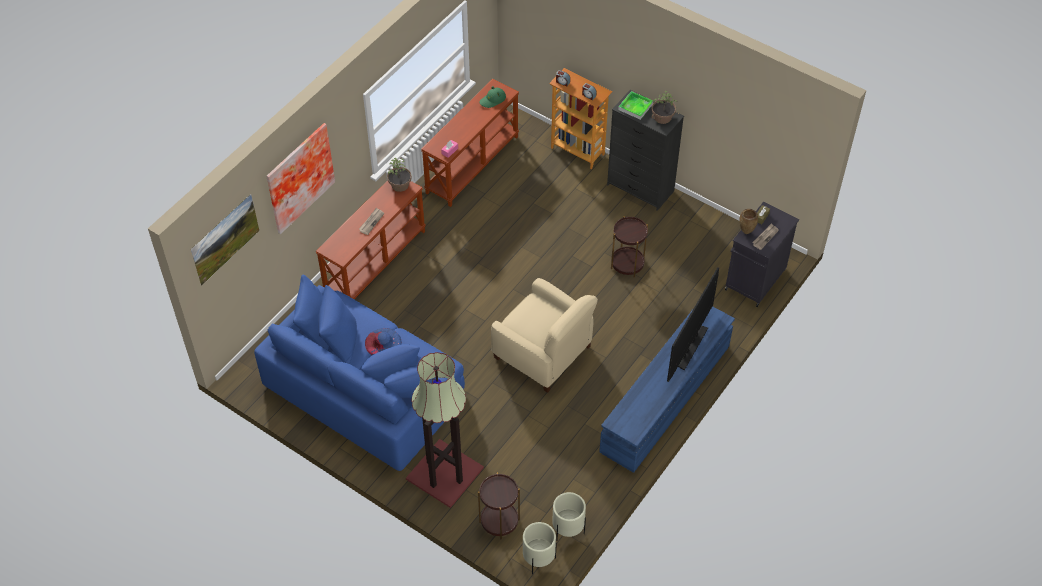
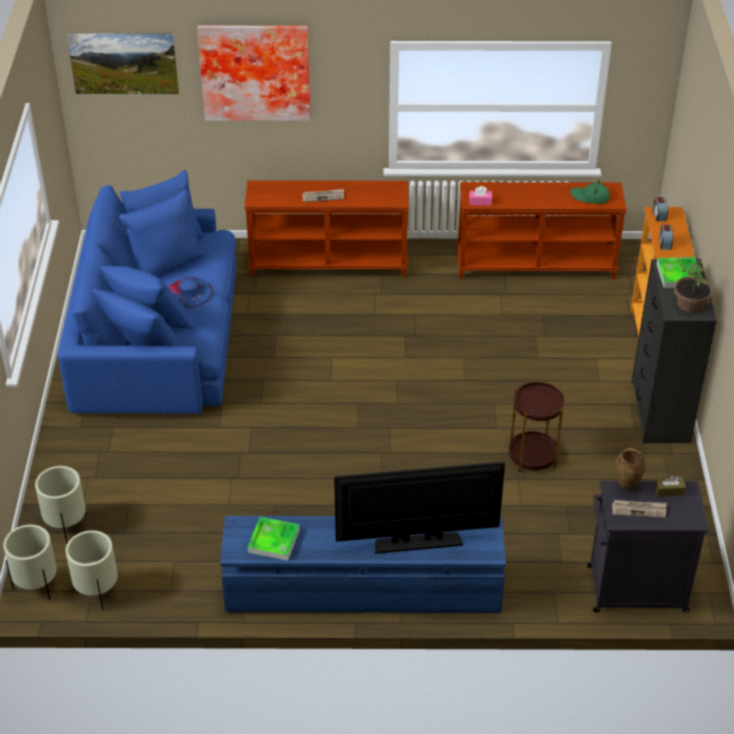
camera: 55 degrees right, 10 degrees down
(400, 185) = (394, 191): potted plant -> none
(443, 473) = (95, 449): floor lamp -> none
(499, 521) = (66, 526): brown side table -> beige planter
(543, 353) = (330, 448): beige armchair -> none
(639, 411) = (274, 541): none -> tray

